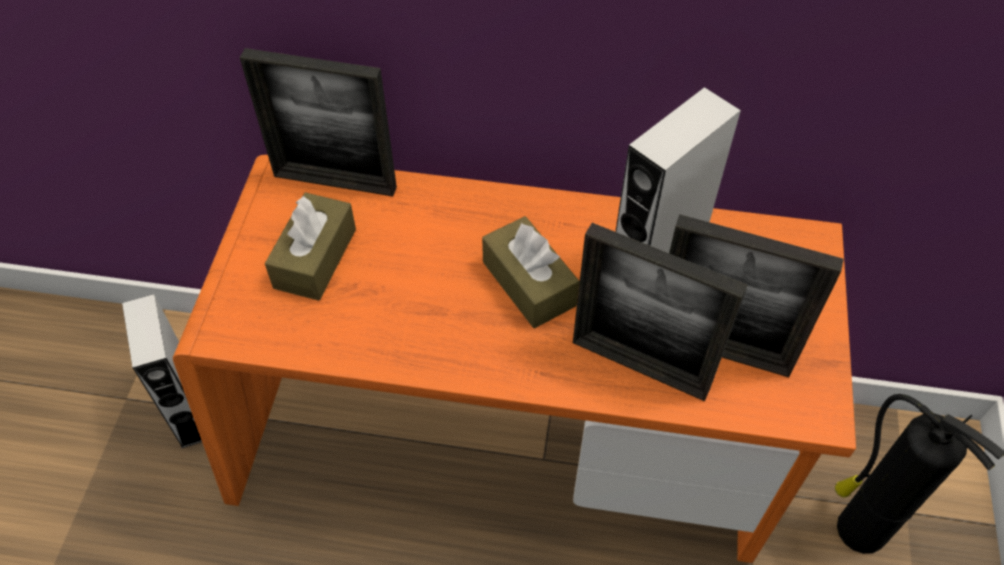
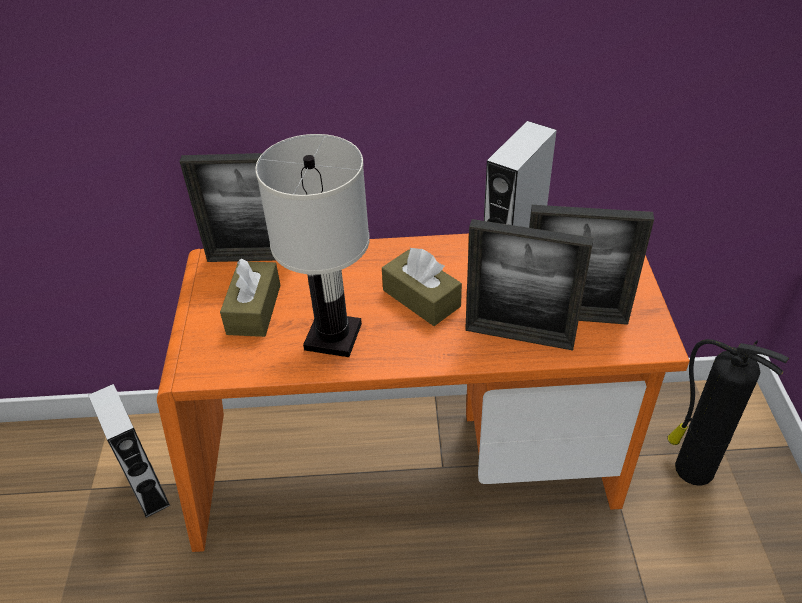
camera: 10 degrees left, 10 degrees down
(402, 318) = (332, 337): none -> white table lamp

